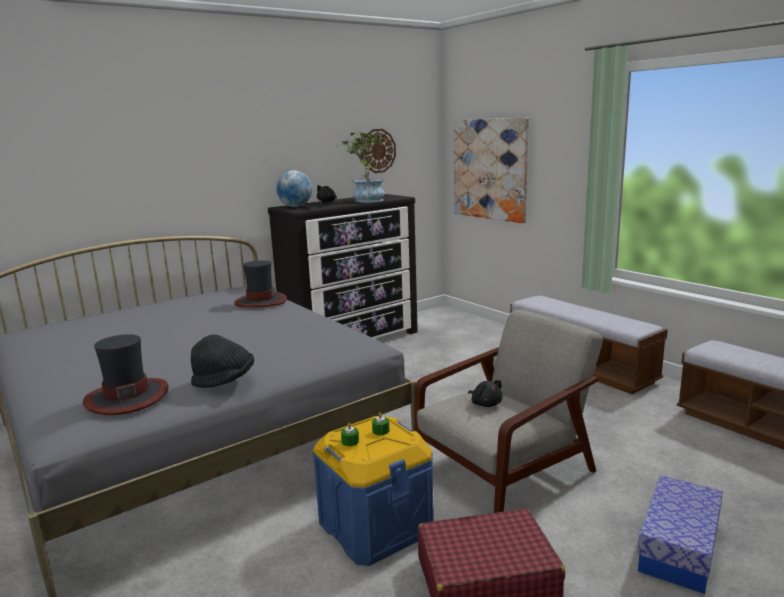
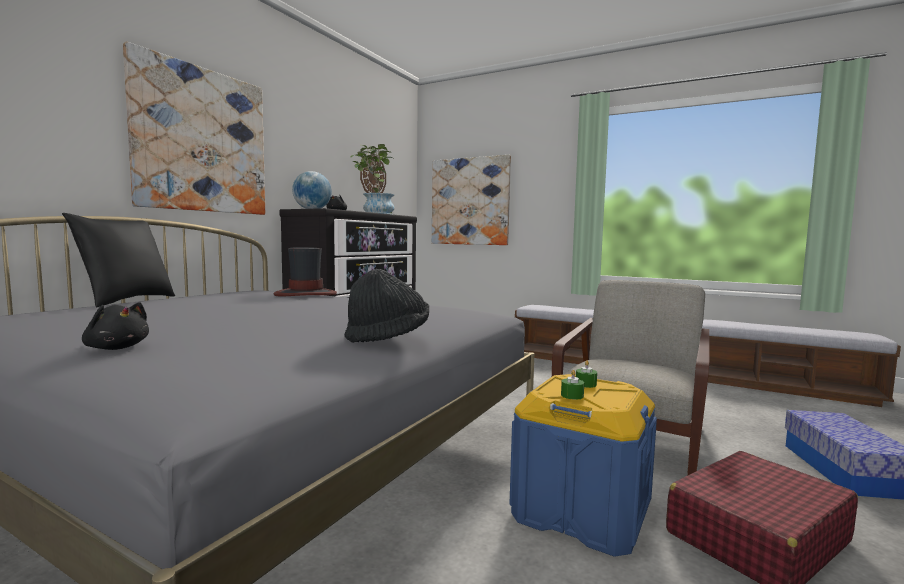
camera: 25 degrees left, 10 degrees down
(127, 397) = (262, 357): hat -> none
(135, 305) = (126, 301): none -> black pillow
(190, 163) = (202, 141): none -> picture
(485, 404) = (625, 362): black plush toy -> black plush toy (116, 348)

